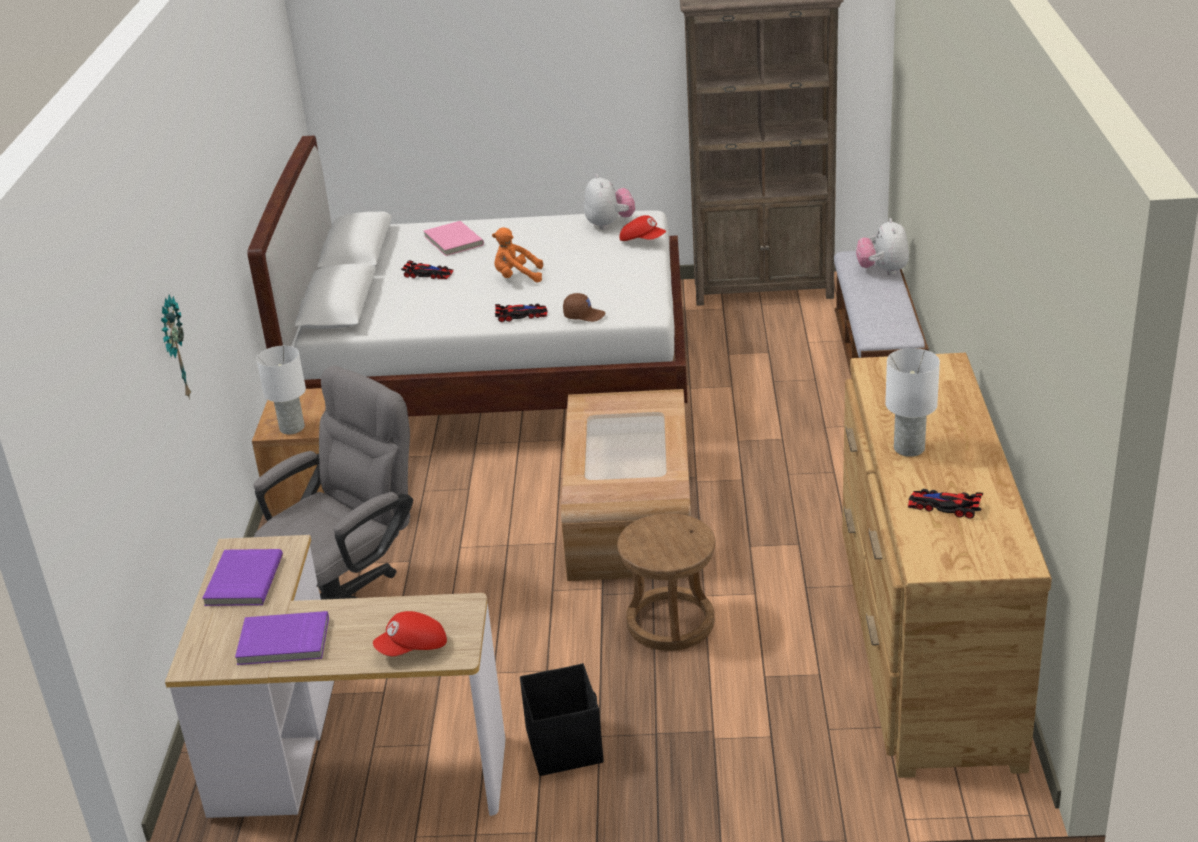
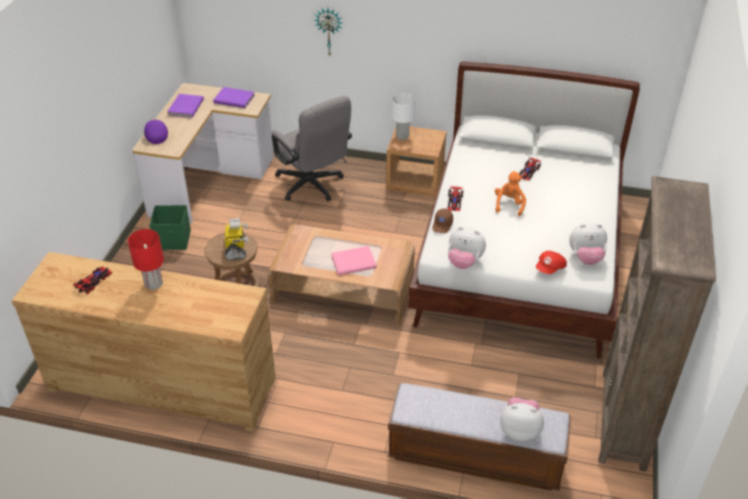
camera: 100 degrees right, 10 degrees up
(413, 648) = (156, 136): red cap -> purple cap
(452, 241) = (577, 185): pink book -> pink book (353, 261)
(564, 745) = (173, 240): black storage box -> green storage box
(657, 292) = (464, 262): none -> plush toy
(668, 533) = (236, 249): none -> toy robot
(908, 448) = (154, 283): white table lamp -> red table lamp

